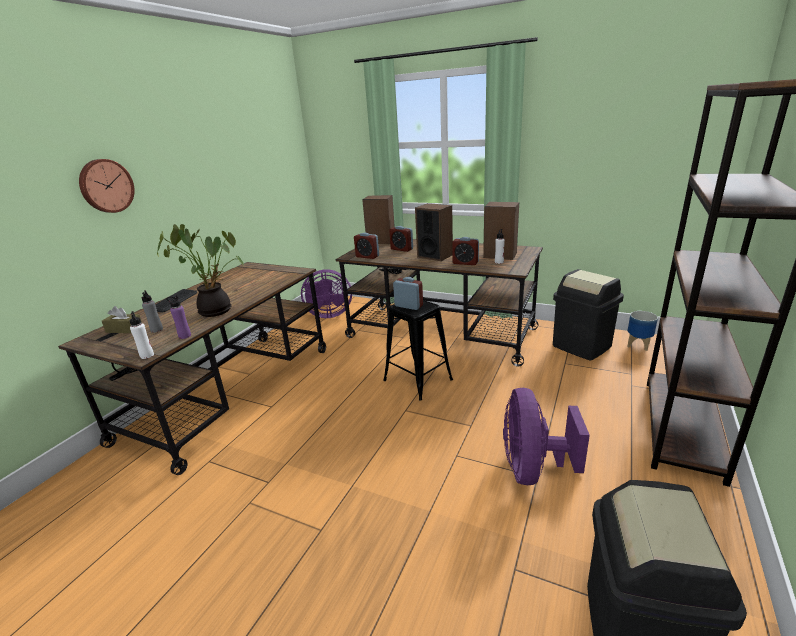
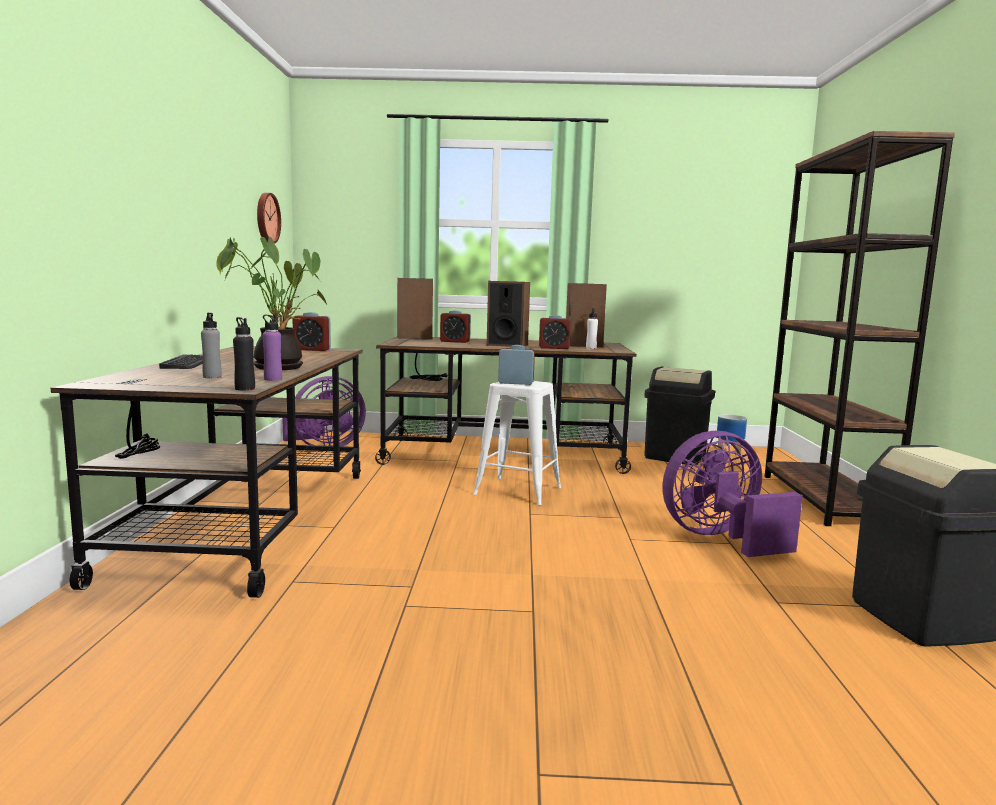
camera: 25 degrees left, 15 degrees down
(105, 186) = (123, 174): wall clock -> wall clock (266, 218)
(124, 329) = (151, 377): brown tissue box -> none
(147, 355) = (245, 388): white bottle -> black bottle
(367, 256) = (419, 344): alarm clock -> alarm clock (312, 349)
(417, 380) = (517, 491): black stool -> white stool
(533, 468) = (720, 538): purple fan -> purple fan turned 90 degrees clockwise

